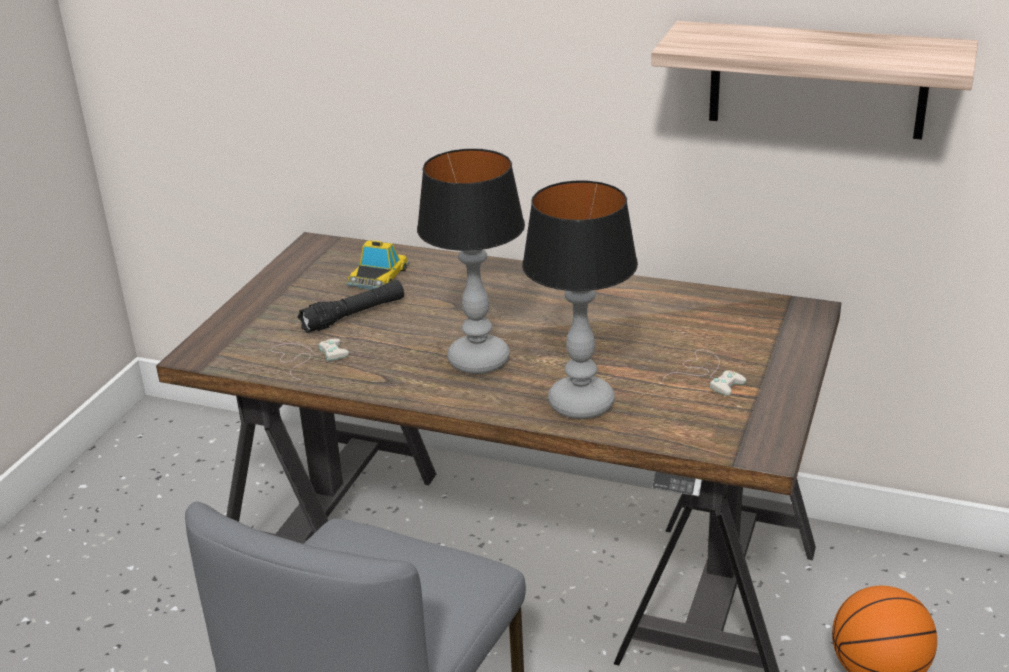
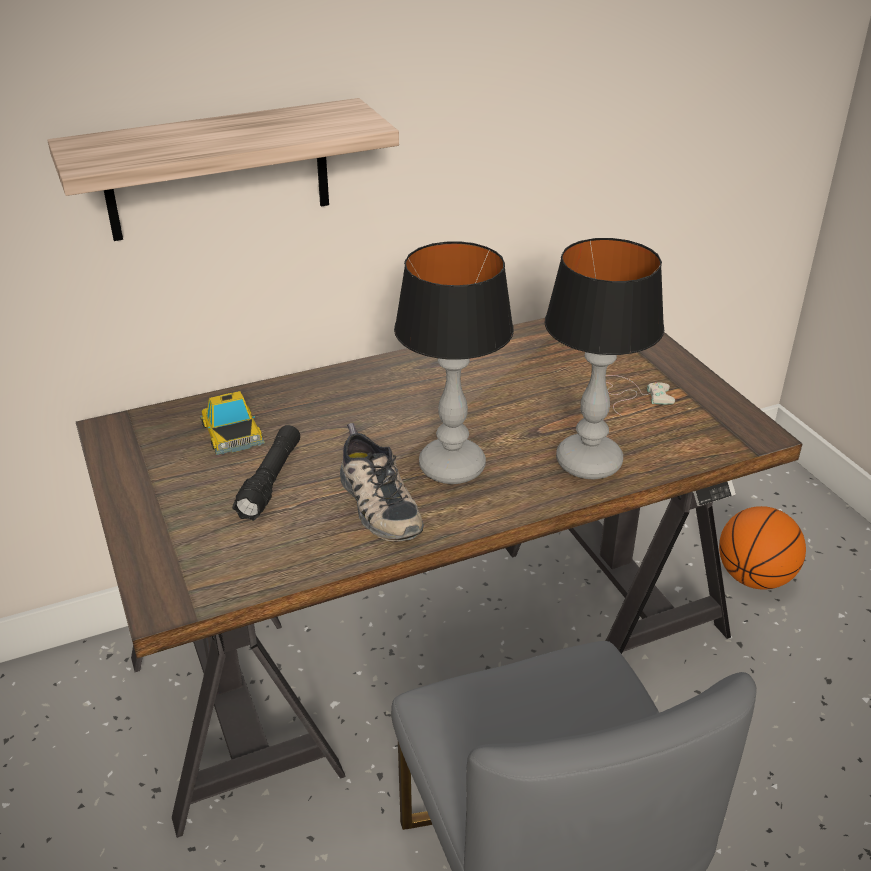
camera: 45 degrees left, 5 degrees up
(306, 357) = (290, 544): white game controller -> none
(393, 358) = (376, 502): none -> shoe
(817, 80) = (604, 105): shelf -> shelf (218, 170)

